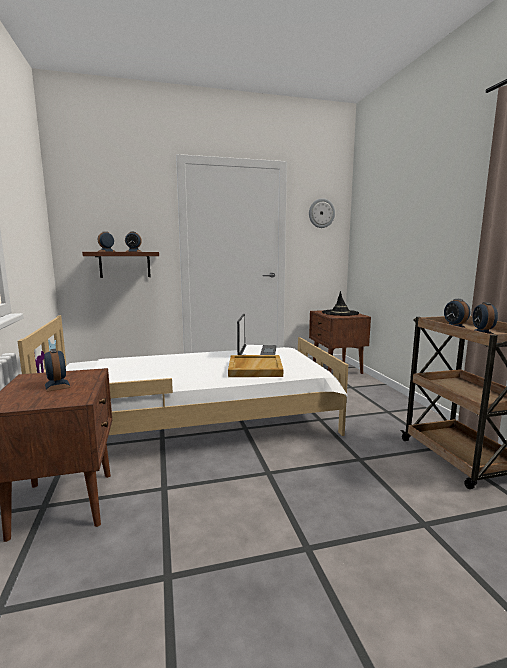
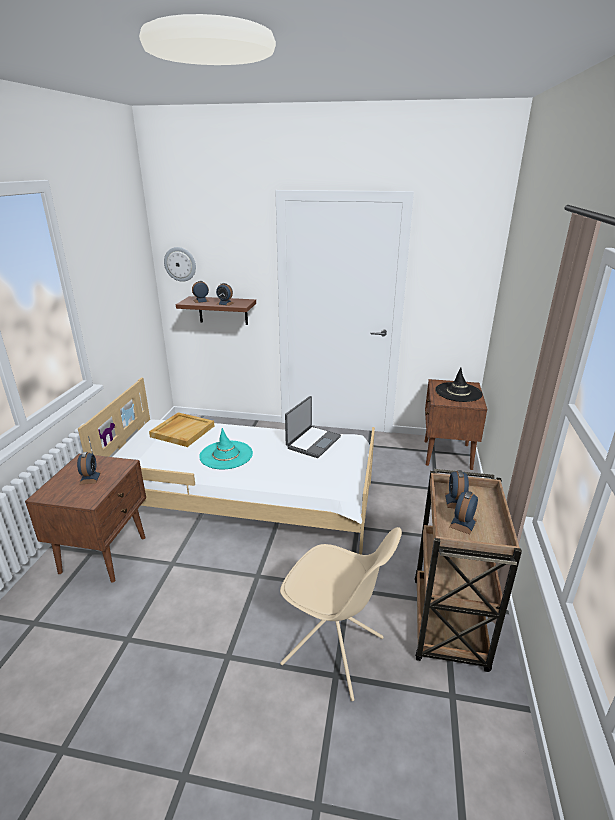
camera: 25 degrees right, 15 degrees up
(185, 369) = (226, 455): none -> turquoise hat
(254, 368) = (285, 469): beige tray -> beige tray (182, 431)
(321, 213) = (458, 259): wall clock -> wall clock (180, 264)
(402, 506) = (335, 652): none -> beige chair

